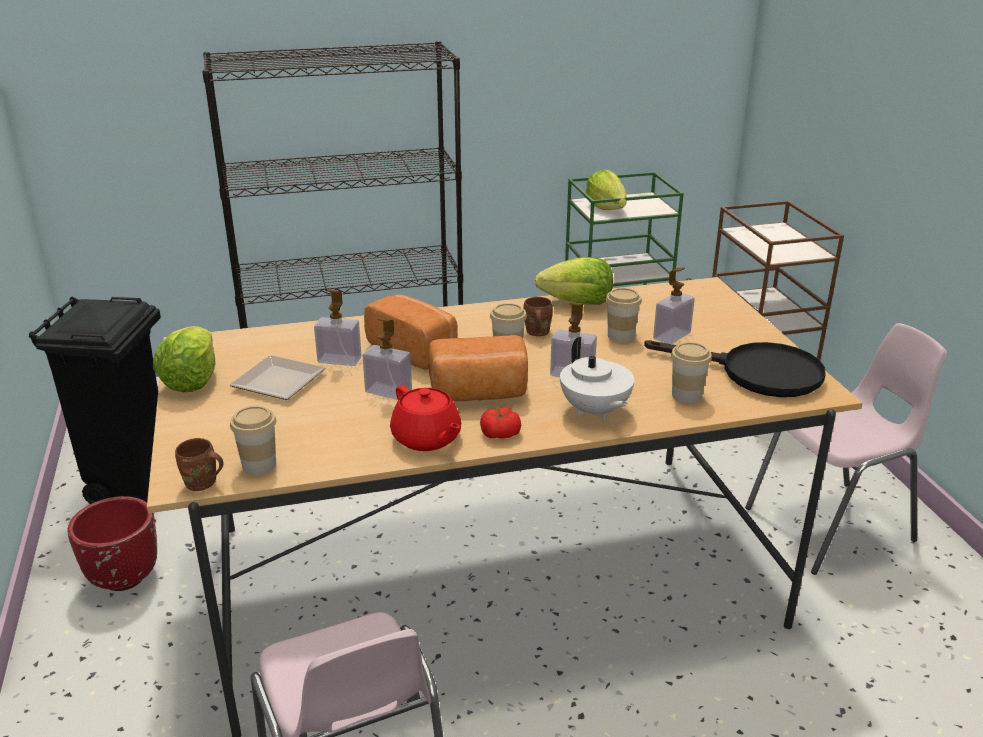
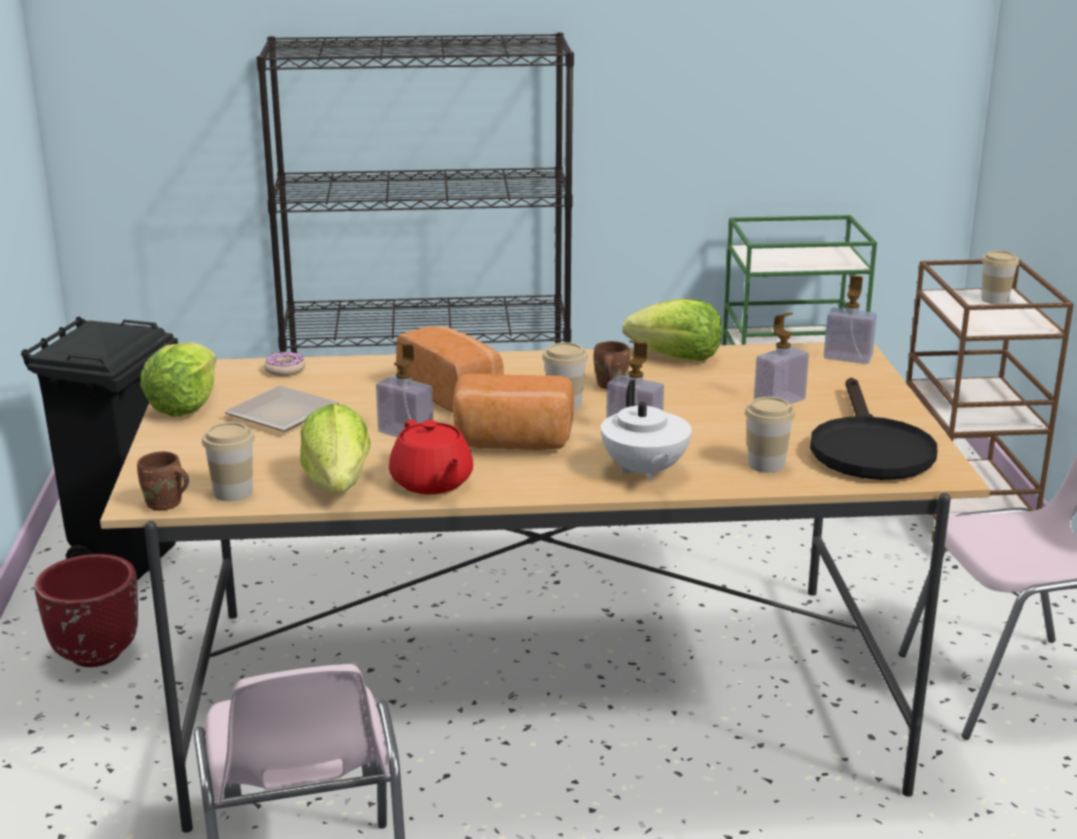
camera: 10 degrees right, 5 degrees down
(268, 338) = (285, 370): none -> donut
(339, 360) = (360, 397): soap dispenser -> soap dispenser (847, 358)
(500, 433) = (520, 484): tomato -> none
(606, 208) = (775, 258): lettuce -> lettuce (338, 484)
(621, 336) = (714, 397): cup -> cup (995, 300)
(756, 373) = (868, 448): black frying pan -> black frying pan turned 60 degrees clockwise

